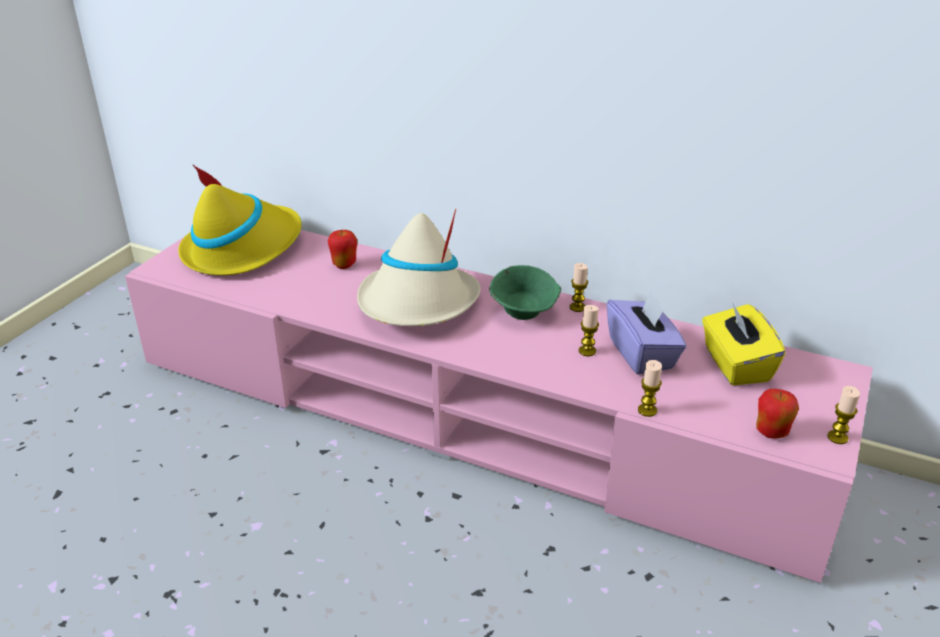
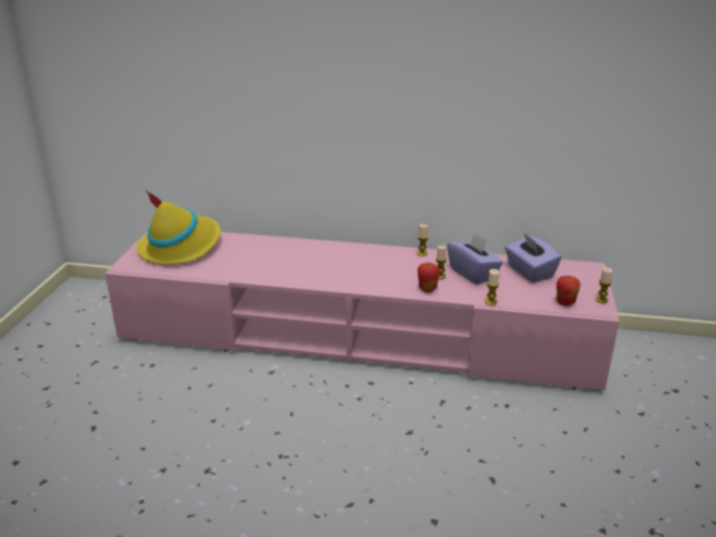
camera: 15 degrees left, 5 degrees down
(344, 265) = (258, 248): apple -> apple (427, 289)
(418, 304) = (320, 264): beige hat -> none
(524, 314) = (391, 261): green bowl -> none
(735, 365) = (529, 272): yellow tissue box -> purple tissue box

